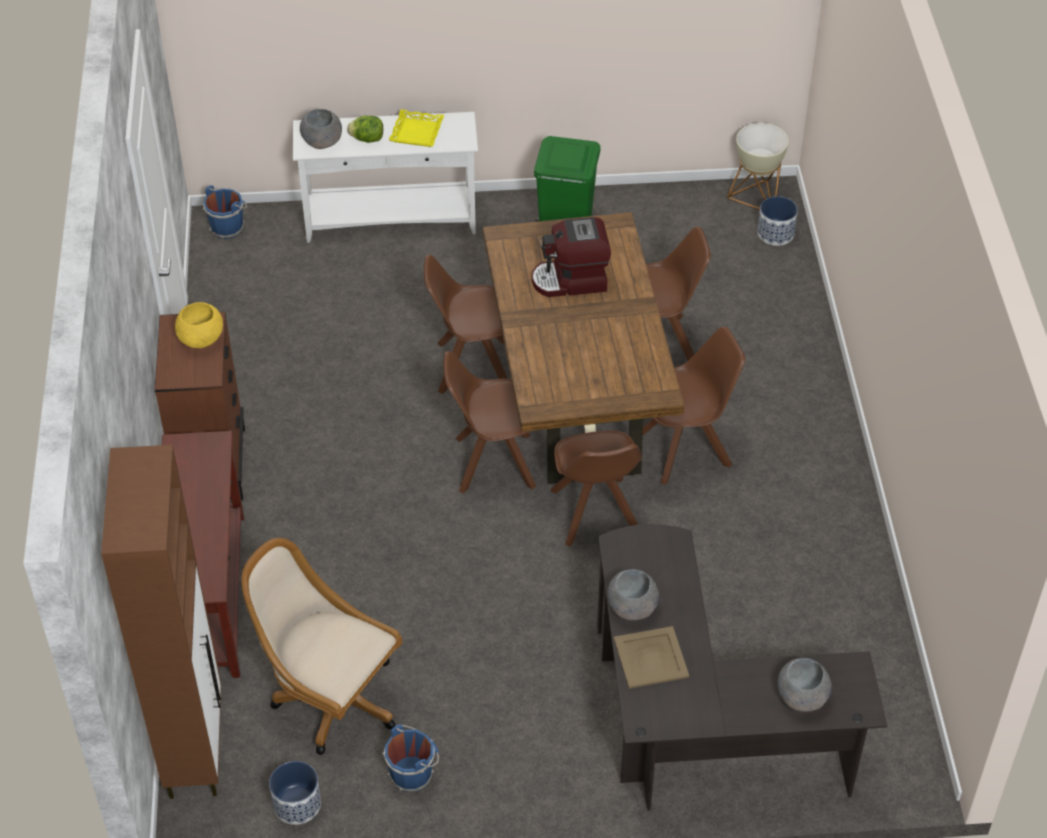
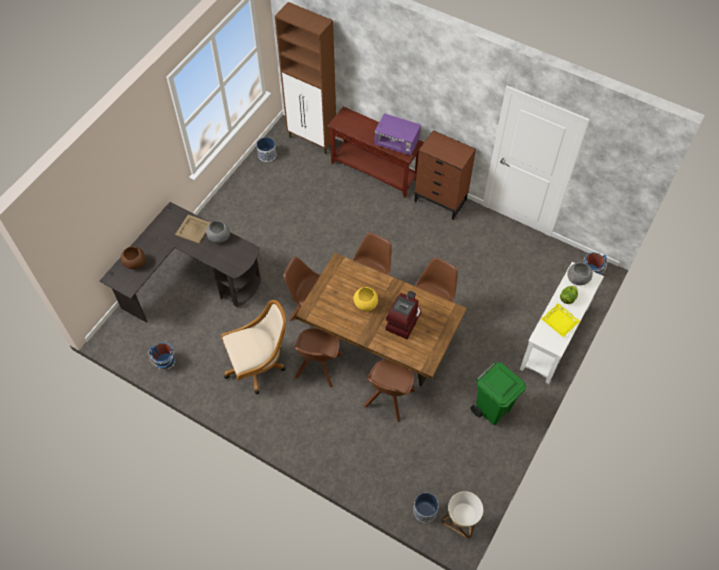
camera: 125 degrees right, 10 degrees up
(197, 469) = (397, 144): none -> purple microwave
(201, 339) = (451, 155): yellow bowl -> yellow bowl (365, 303)
(329, 695) = (301, 183): office chair -> office chair (258, 364)
(413, 773) = (250, 190): blue bucket -> blue bucket (165, 362)
(802, 697) = (134, 263): grey bowl -> brown bowl

